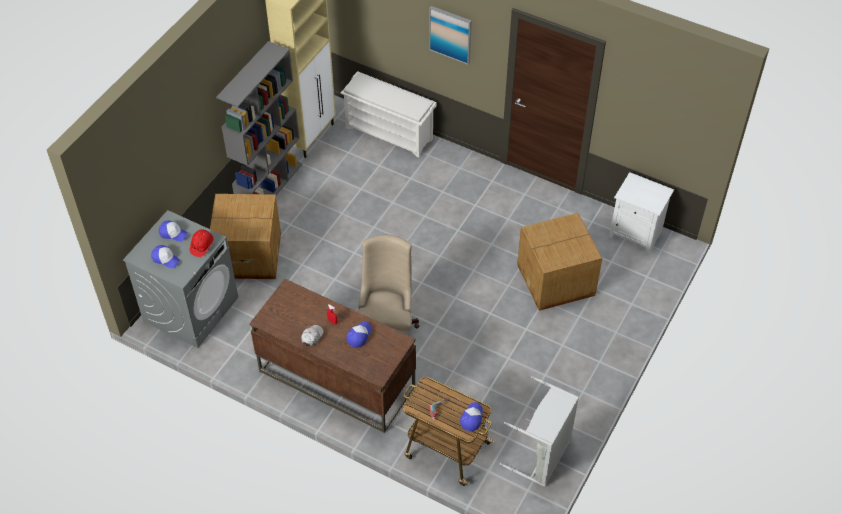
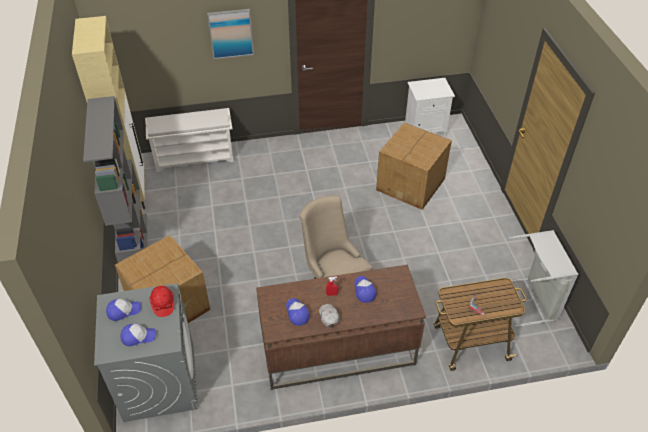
camera: 40 degrees left, 5 degrees down
(471, 418) = (505, 294): cap -> cap (297, 313)

